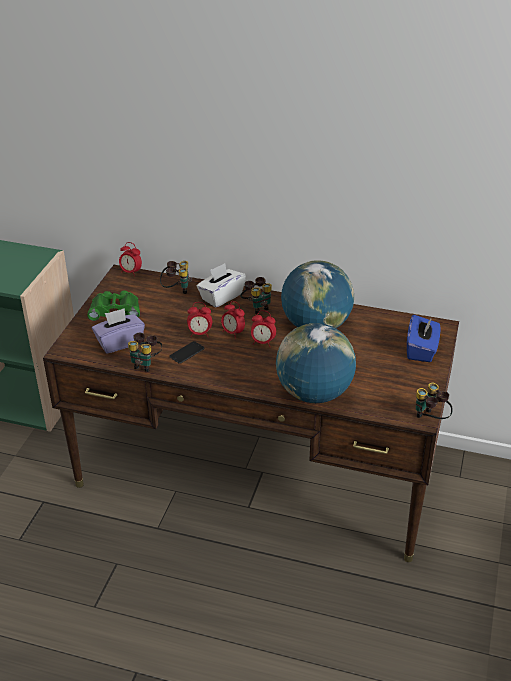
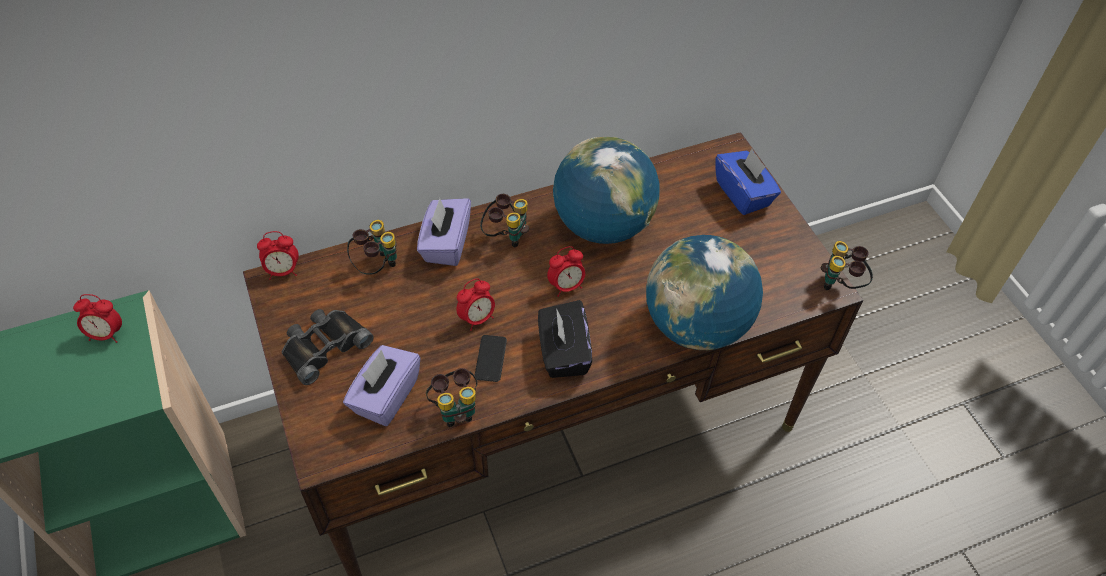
camera: 40 degrees left, 15 degrees up
(115, 309) = (324, 346): green binoculars -> black binoculars
(221, 296) = (446, 244): white tissue box -> purple tissue box
(226, 369) = (563, 353): none -> black tissue box
(233, 333) = (516, 293): alarm clock -> alarm clock (106, 334)

